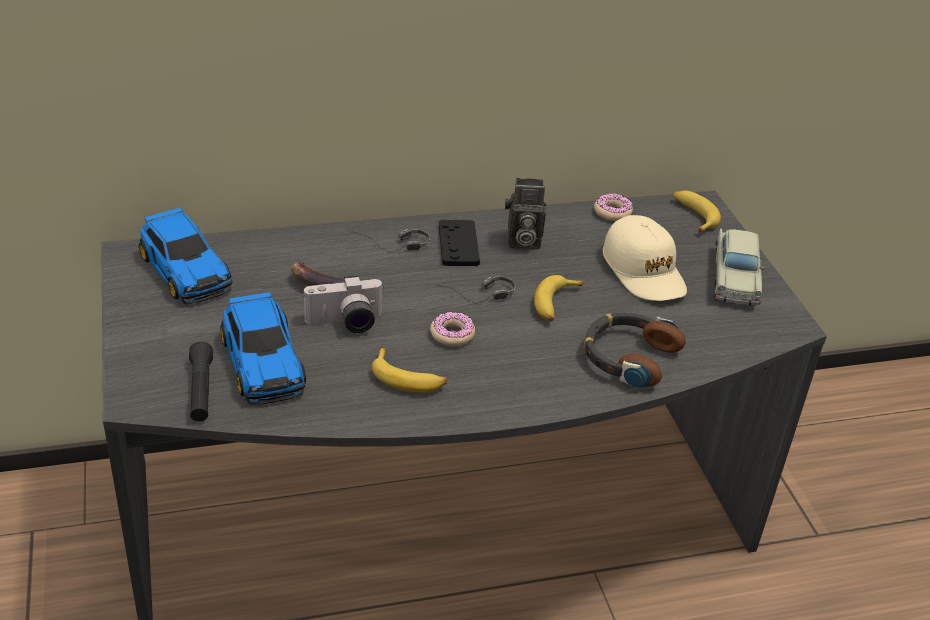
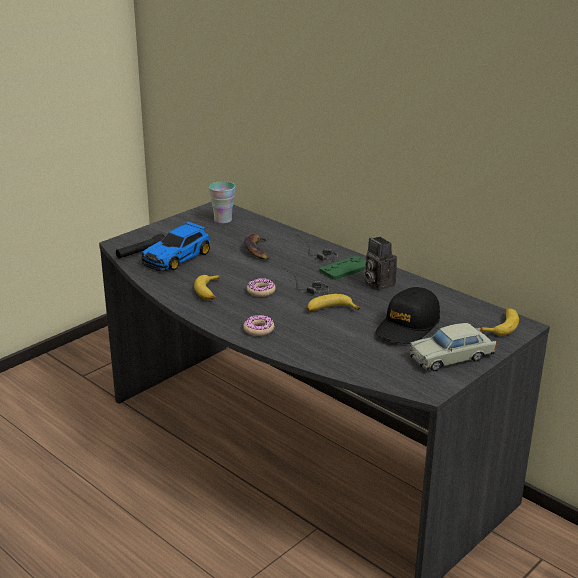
camera: 60 degrees right, 10 degrees down
(186, 270) = (223, 220): toy car -> cup
(345, 324) = (232, 264): camera -> none
(458, 244) = (345, 269): black game controller -> green game controller
(612, 212) = (456, 300): donut -> donut (259, 329)
(628, 356) = (311, 343): headphones -> none
(644, 271) = (407, 326): beige cap -> black cap

